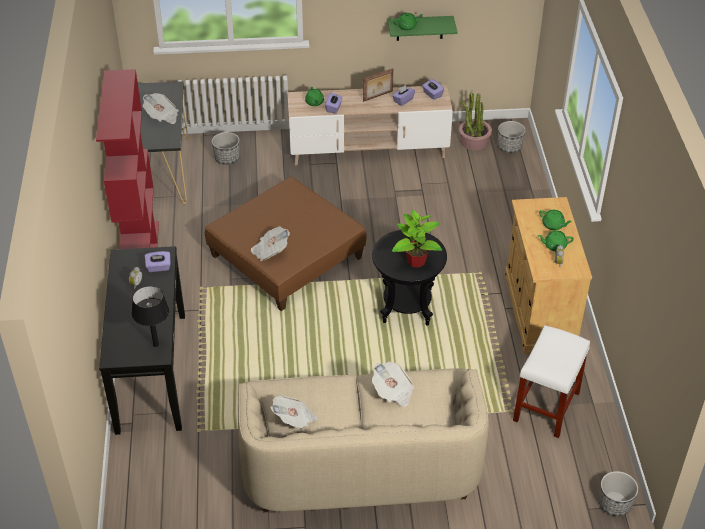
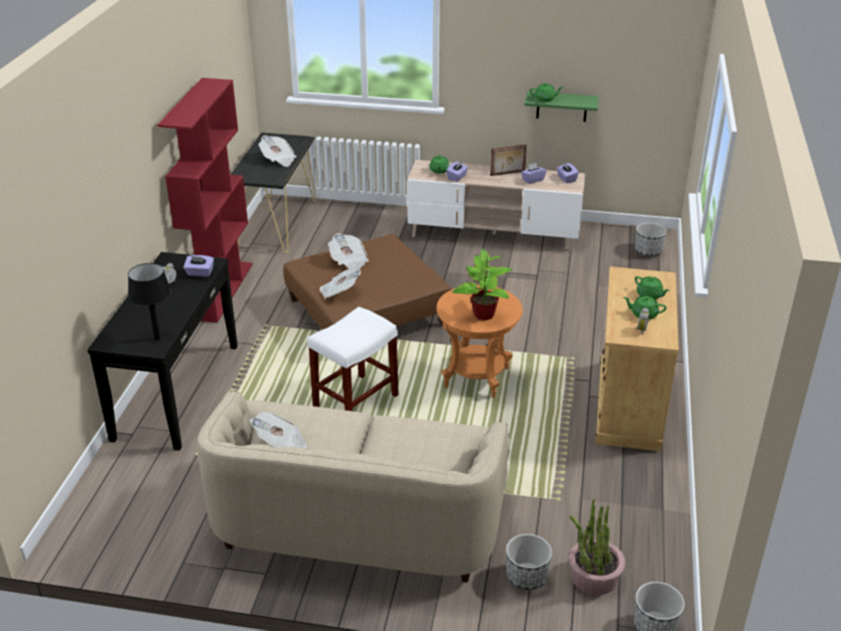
camera: 15 degrees right, 10 degrees down
(227, 158) = (346, 222): planter -> planter (526, 576)
(393, 392) = (405, 436): newspaper -> newspaper (349, 262)
(406, 308) = (476, 378): black side table -> orange side table
(473, 142) = (610, 242): potted plant -> potted plant (593, 577)
(546, 407) = (603, 504): white stool -> white stool (355, 401)

